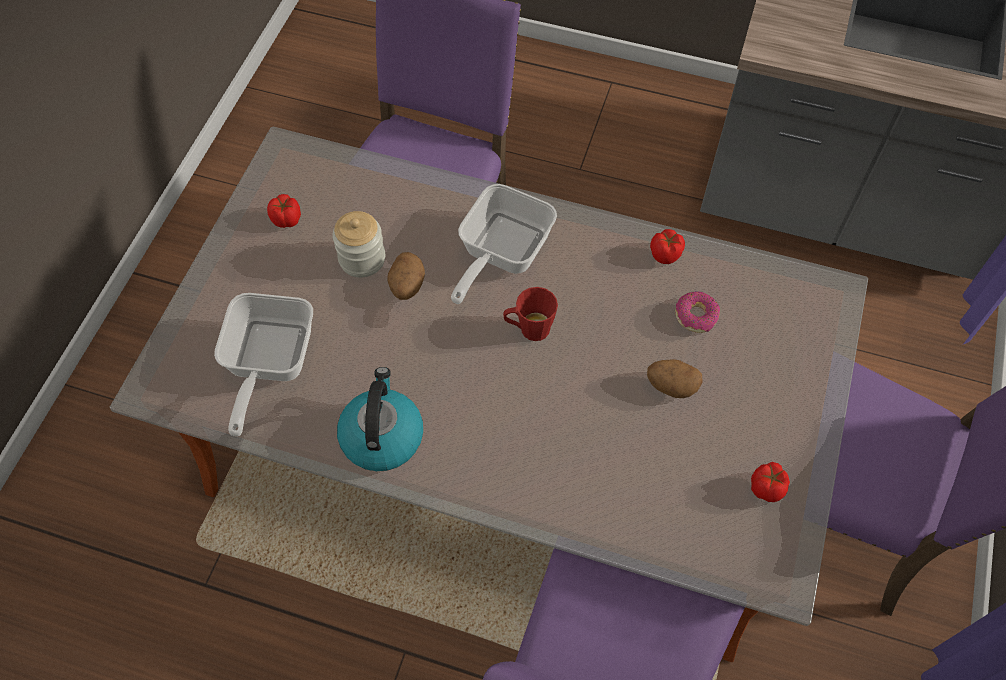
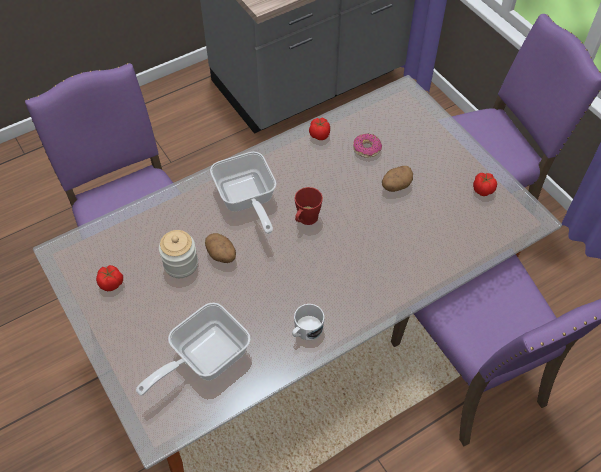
camera: 50 degrees left, 5 degrees down
(267, 364) = (203, 358): frying pan -> frying pan turned 90 degrees clockwise
(382, 436) = (306, 330): kettle -> white mug

